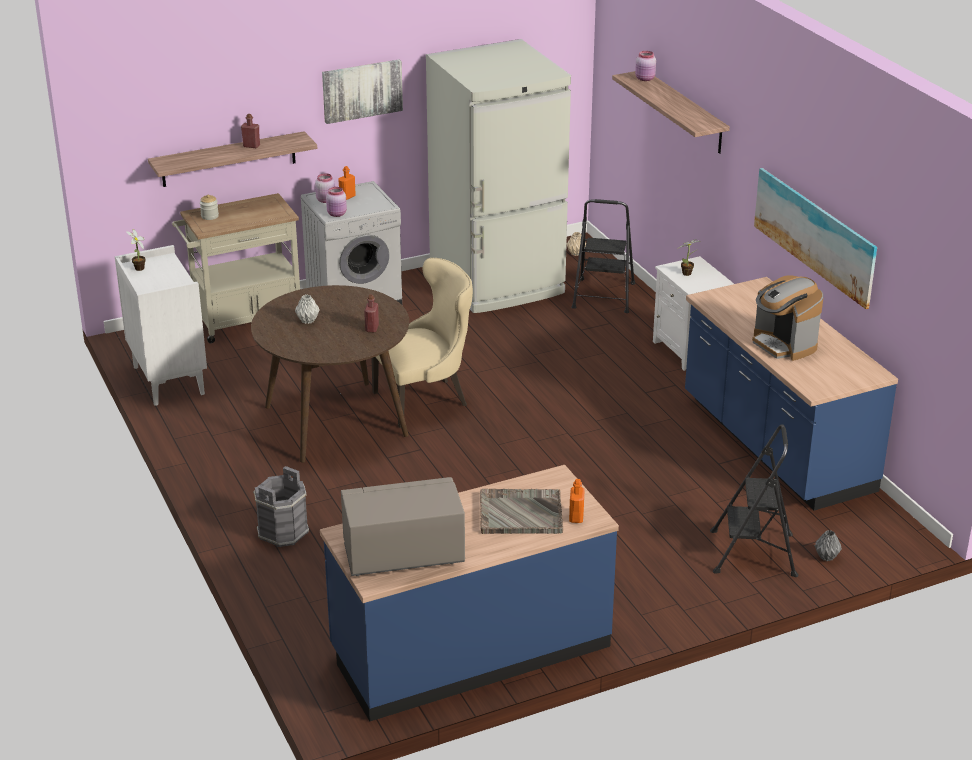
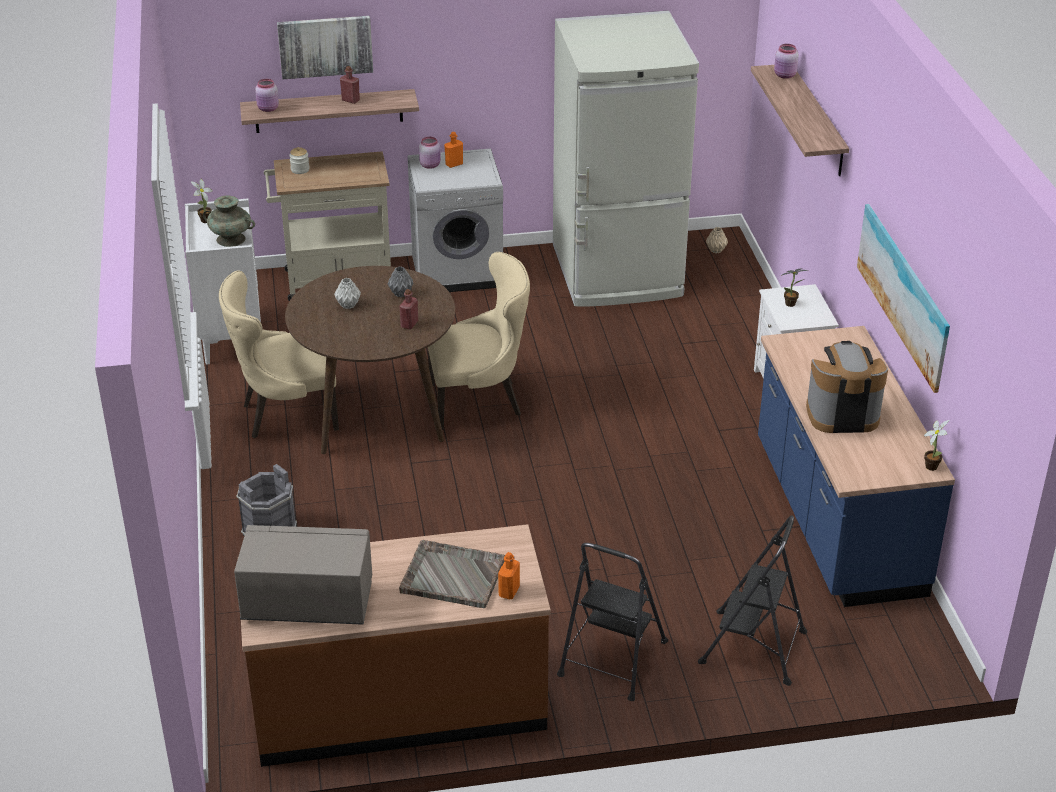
camera: 15 degrees right, 5 degrees up
(172, 281) = (231, 239): none -> turquoise vase
(251, 436) = (285, 414): none -> beige chair
(337, 214) = (433, 183): pink jar -> pink jar (268, 109)
(362, 90) = (480, 51): picture -> picture (325, 46)
(470, 649) = (399, 703): blue counter -> brown counter
(603, 296) = (723, 306): black step ladder -> black step ladder (611, 659)
(783, 344) = (842, 415): coffee machine -> coffee machine turned 105 degrees clockwise
(826, 557) = (833, 667): grey vase -> grey vase (400, 294)
(874, 371) = (931, 465): none -> potted plant

